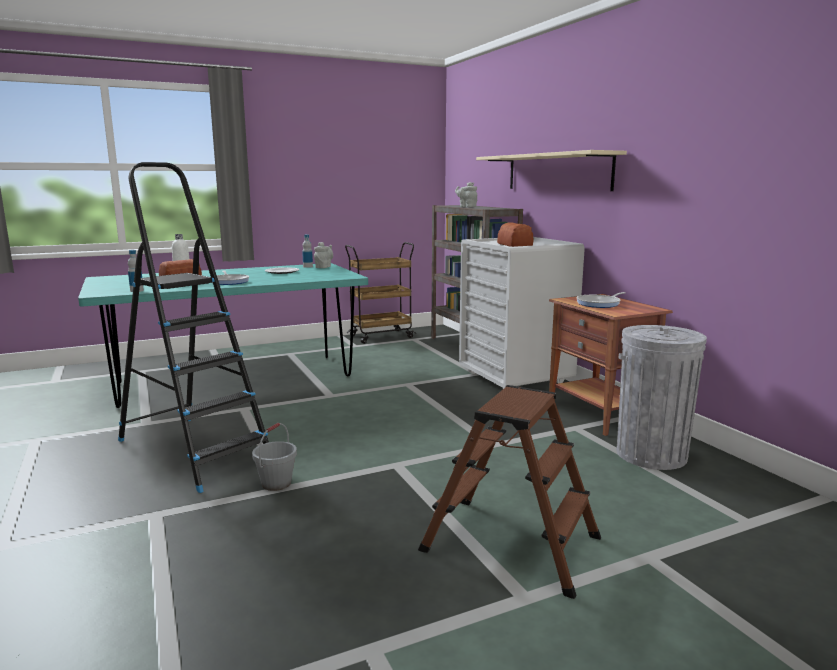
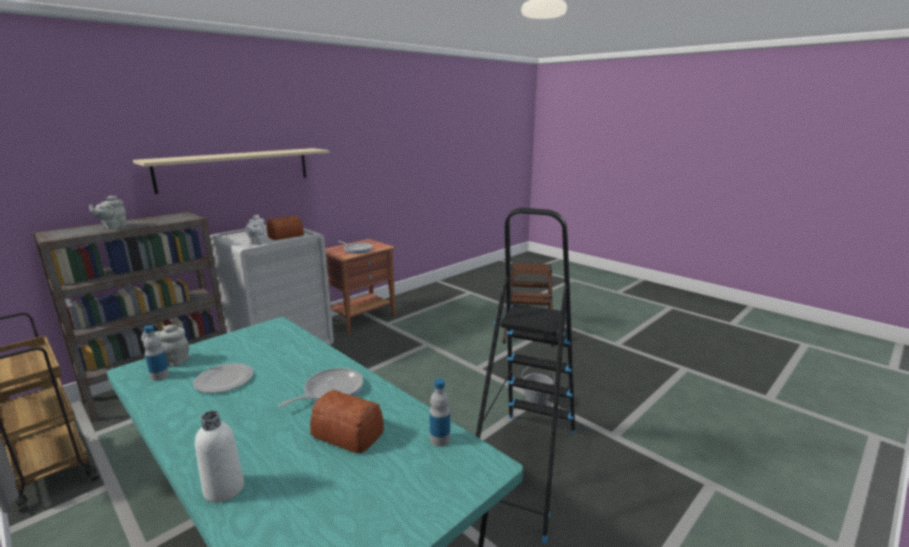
camera: 110 degrees left, 5 degrees up
(493, 242) = (257, 242): none -> white teapot
(651, 454) = (415, 306): grey trash can -> none

